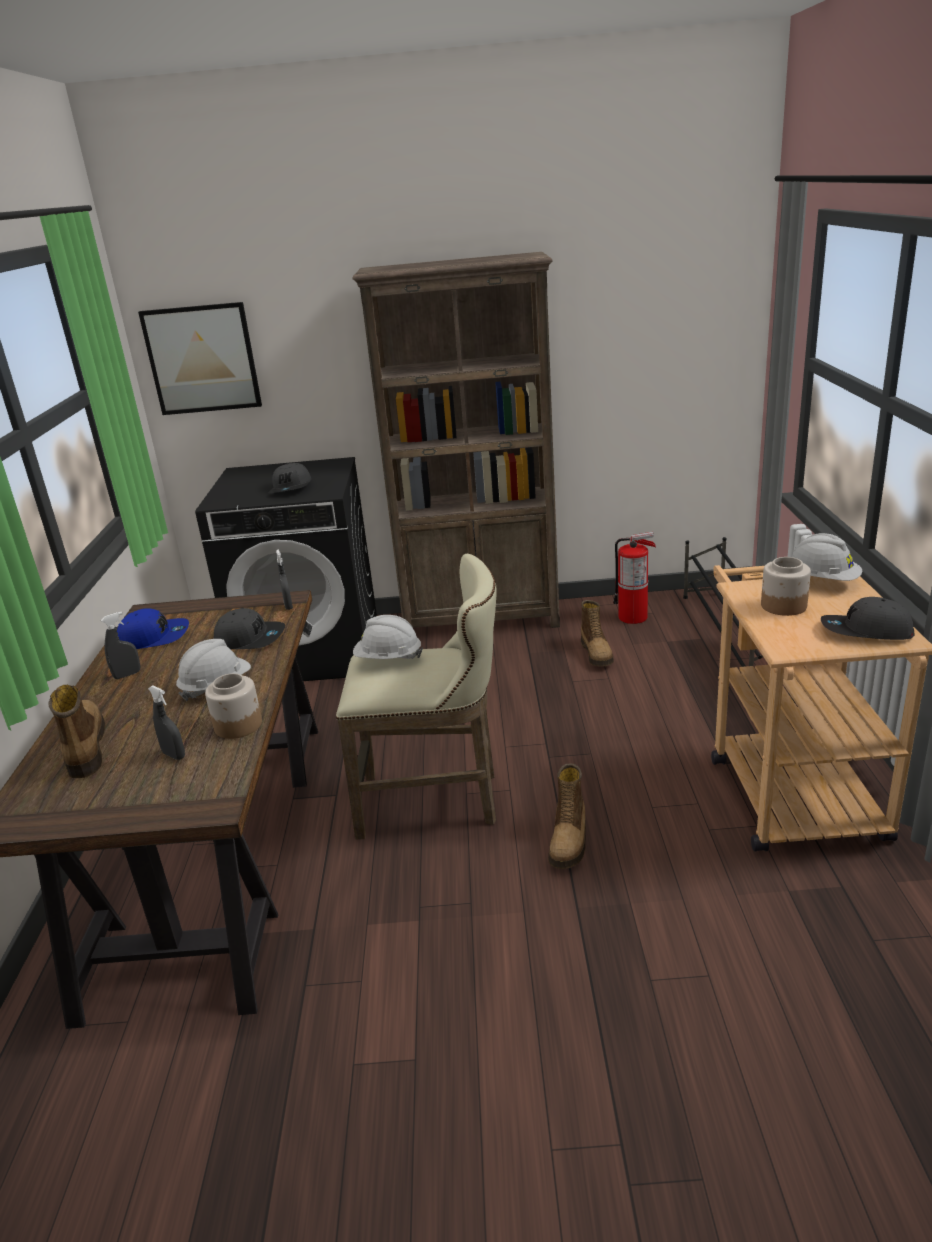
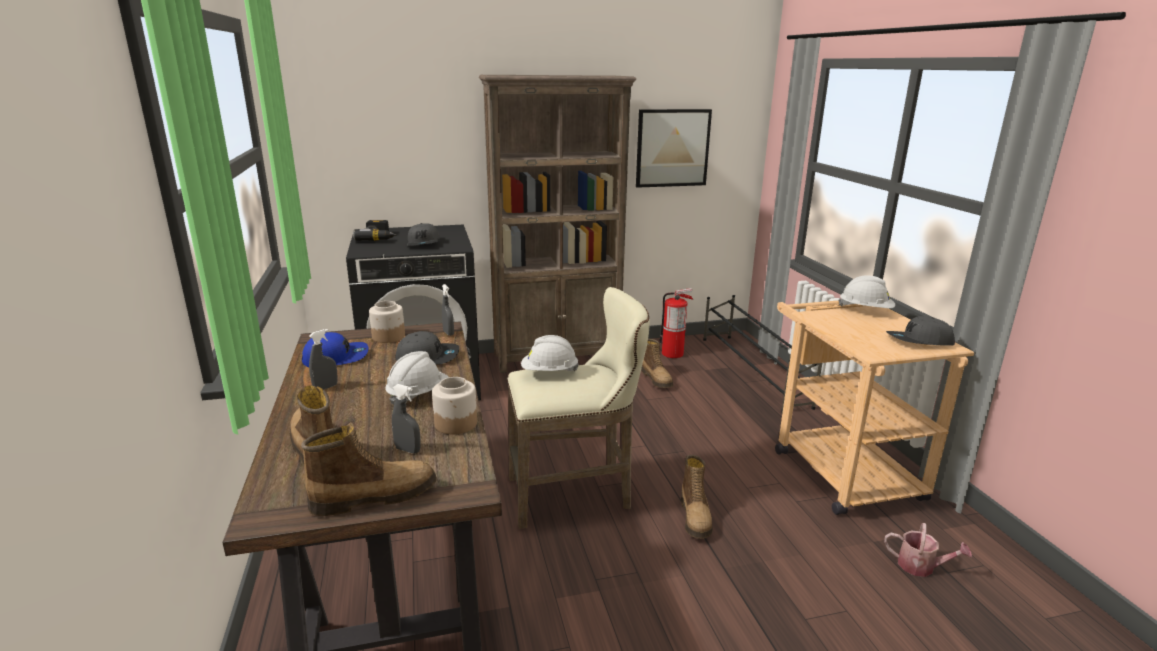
camera: 15 degrees left, 5 degrees down
(116, 808) = (374, 496): none -> boot
(202, 359) = (341, 137): picture -> picture (672, 148)
(247, 481) = (379, 238): none -> power drill
(783, 606) = (850, 326): jar -> jar (388, 337)
(838, 929) = (921, 567): none -> watering can

